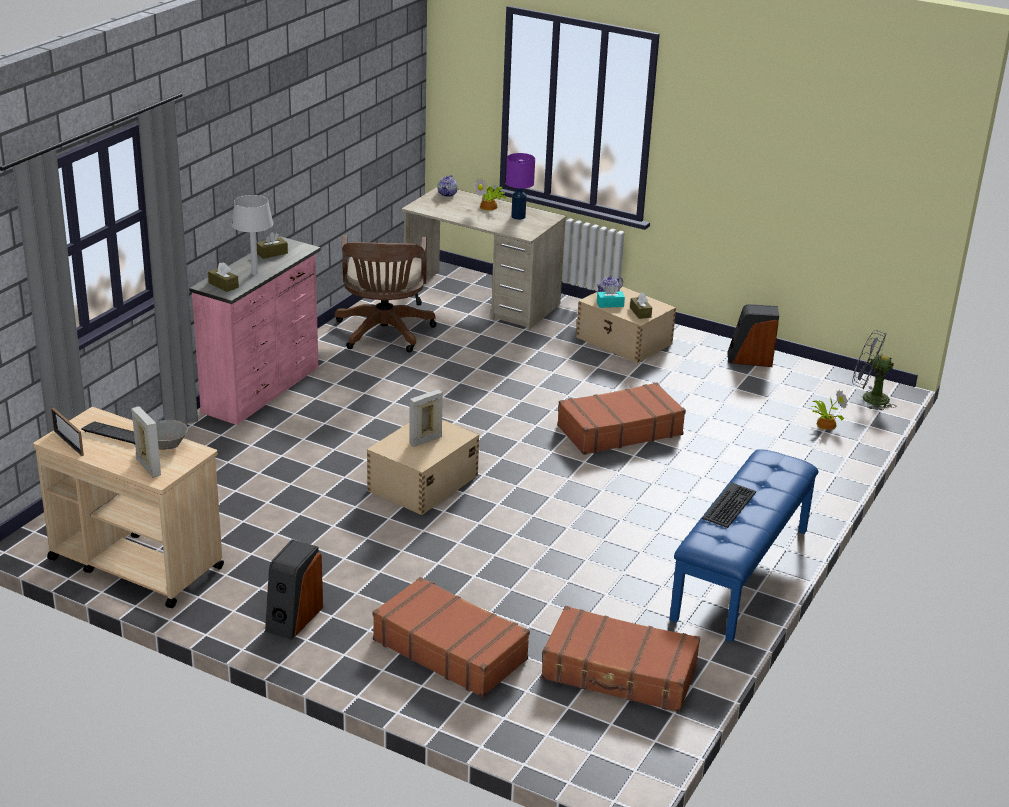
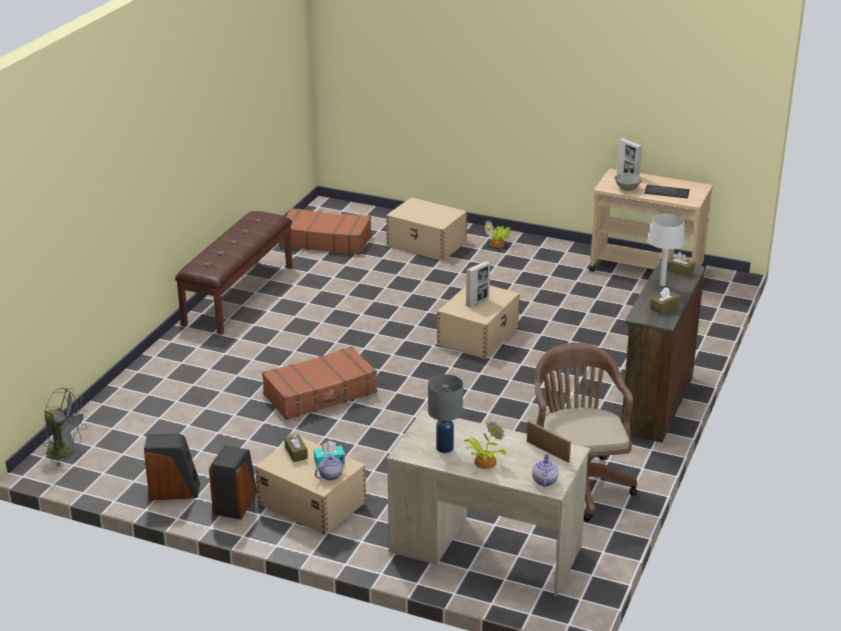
camera: 175 degrees right, 0 degrees up
(68, 443) = (690, 186): picture frame -> picture frame (547, 451)
(263, 389) = (655, 404): pink dresser -> brown dresser
(293, 618) = (527, 251): speaker -> speaker (236, 503)
(450, 649) = (427, 244): brown suitcase -> beige storage box
(518, 217) = (444, 448): purple table lamp -> grey table lamp
(730, 506) = (250, 238): keyboard -> none
(742, 574) = (238, 295): blue bench -> brown bench
(825, 424) = (125, 418): potted plant -> potted plant (498, 244)

